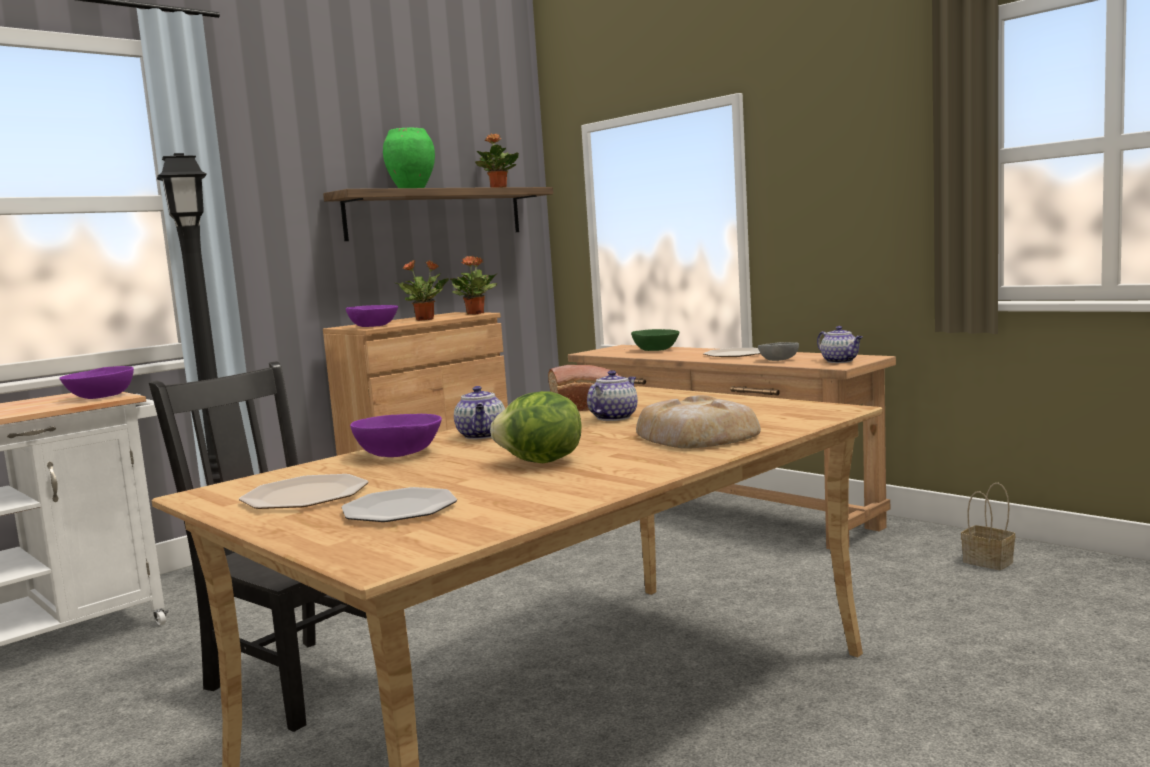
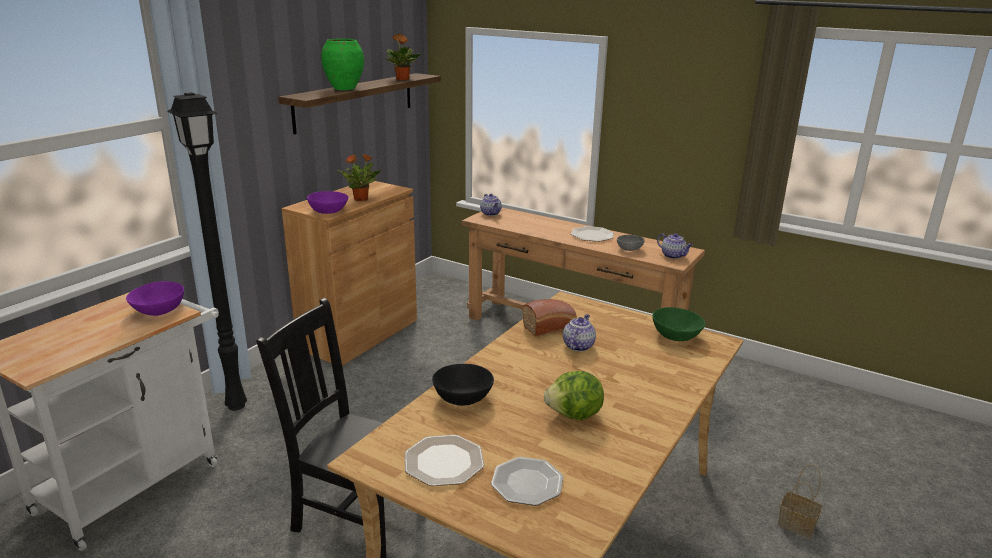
camera: 15 degrees left, 15 degrees up
(399, 453) = (462, 397): purple bowl -> black bowl
(476, 313) = (394, 189): potted plant -> none
(482, 436) = (503, 371): teapot -> teapot (491, 213)
(656, 350) = (528, 220): green bowl -> green bowl (676, 336)
(697, 436) = (653, 380): bread -> none
(989, 562) = (752, 386): basket -> basket (798, 525)

